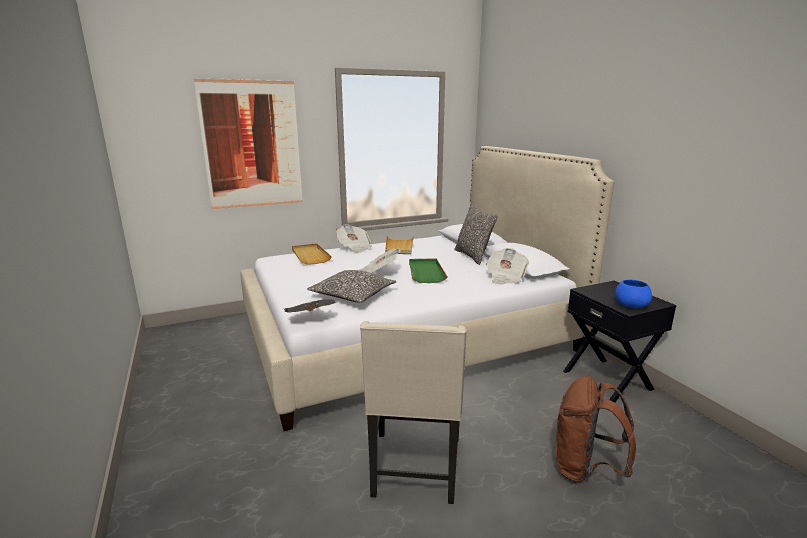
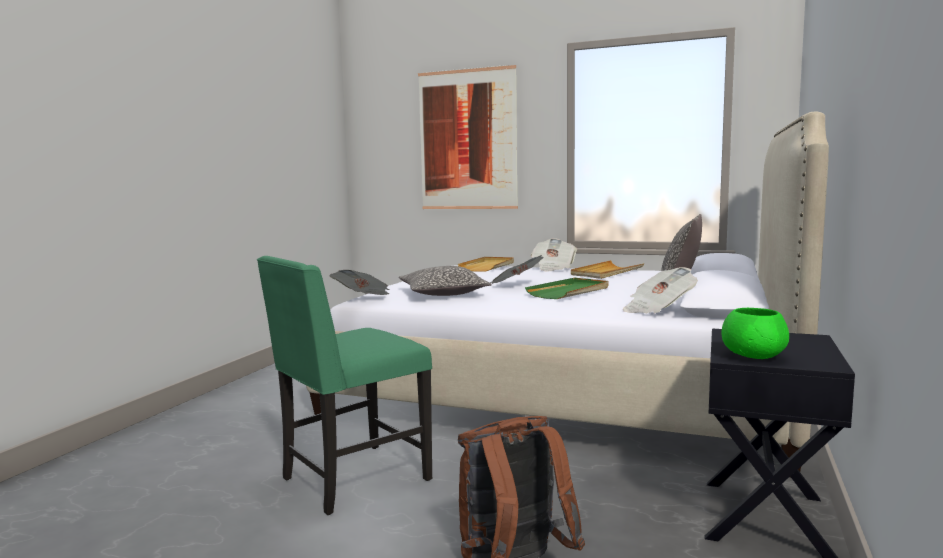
camera: 45 degrees right, 10 degrees down
(415, 468) = (352, 480): beige chair -> green chair
(630, 305) = (754, 356): blue bowl -> green bowl

